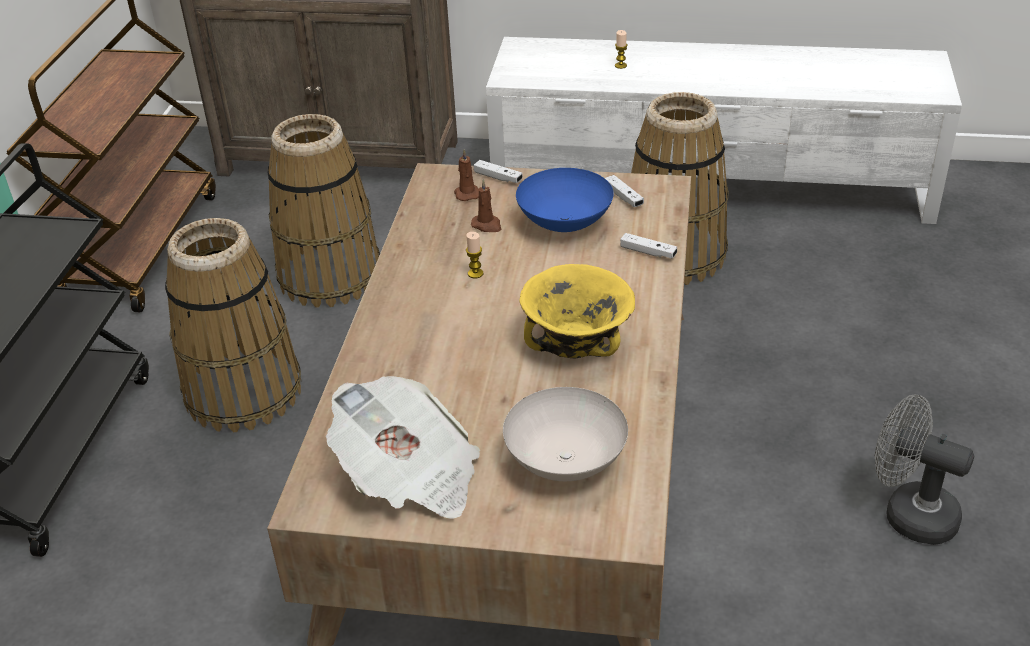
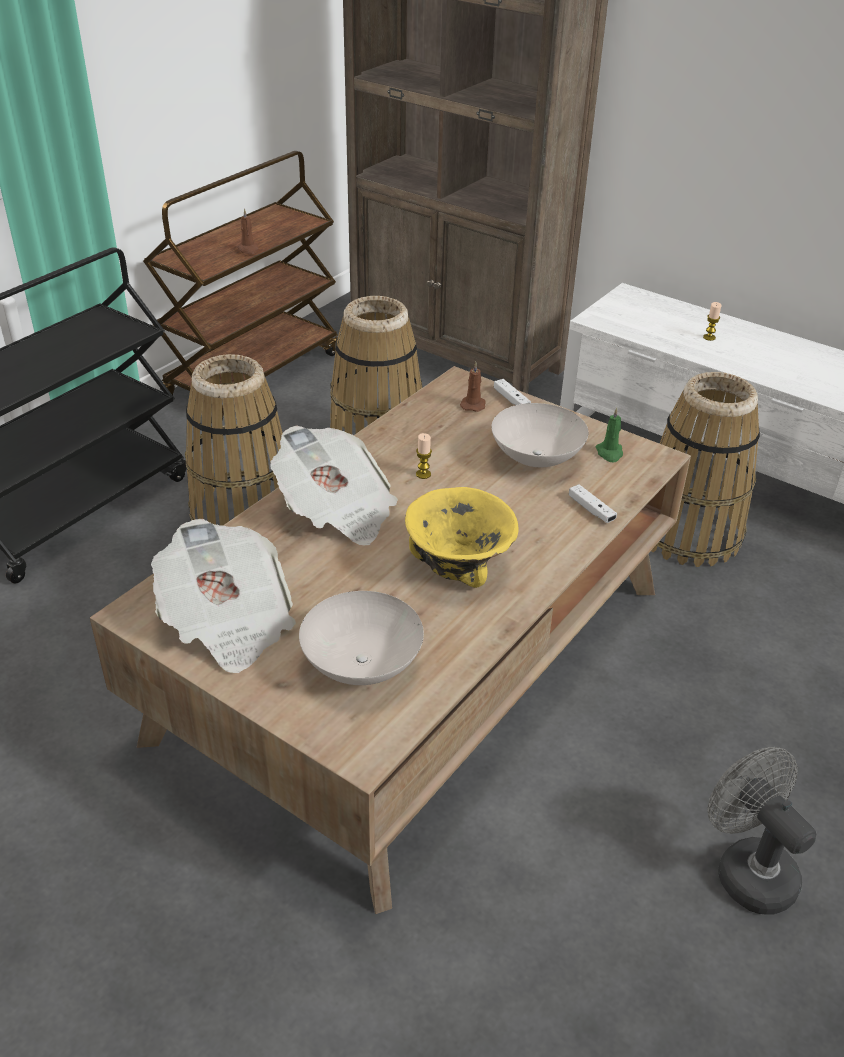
camera: 25 degrees right, 0 degrees up
(423, 336) = (337, 511): none -> newspaper
(487, 225) = (467, 437): brown candle -> brown candle (248, 249)
(566, 223) = (538, 459): blue bowl -> white bowl
(623, 197) = (609, 453): white game controller -> green candle

